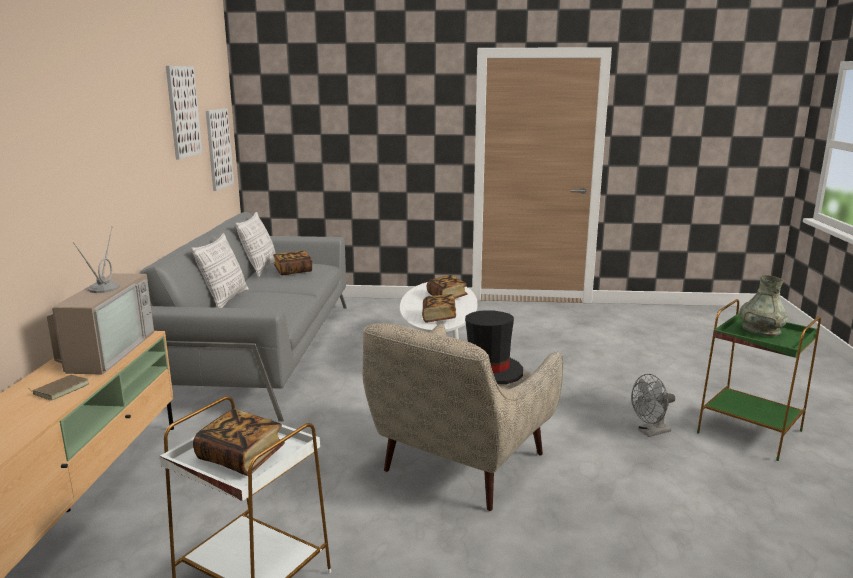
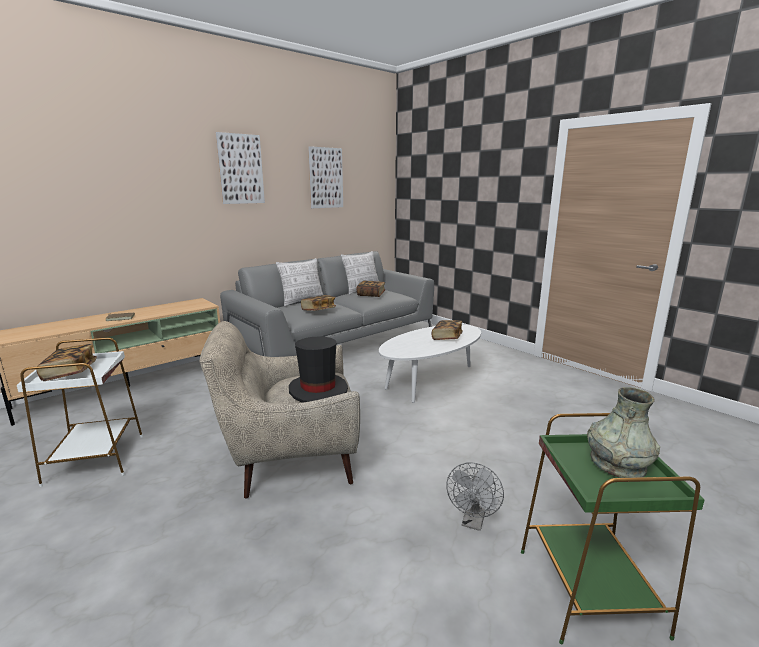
camera: 45 degrees right, 0 degrees up
(105, 351) = (176, 307): television -> none
(219, 148) = (369, 206): picture -> picture (240, 169)
(439, 317) = (406, 348): book -> book (318, 310)
(650, 432) = (473, 522): grey fan -> grey fan turned 90 degrees counterclockwise

